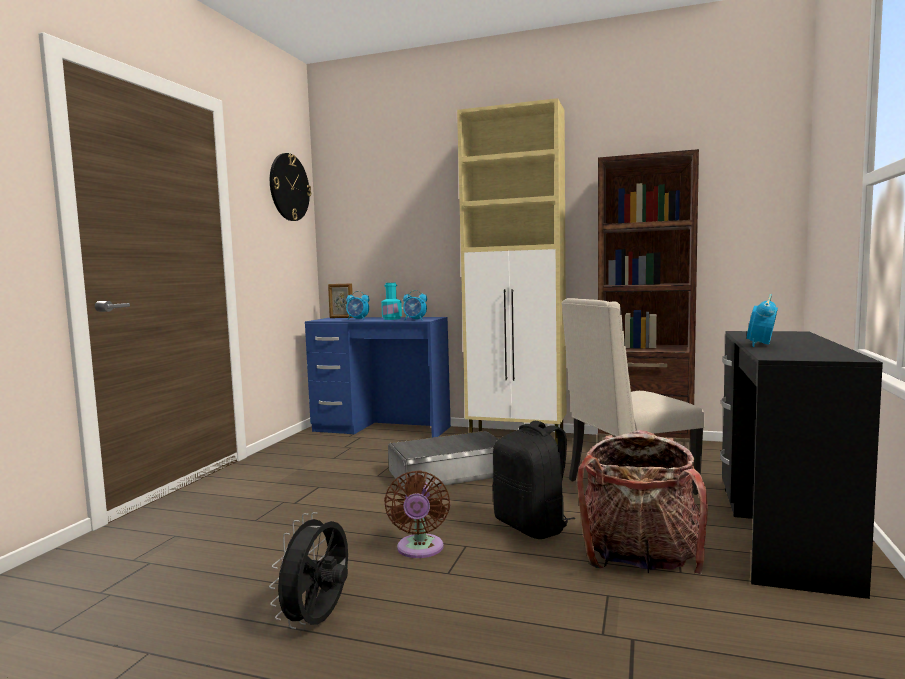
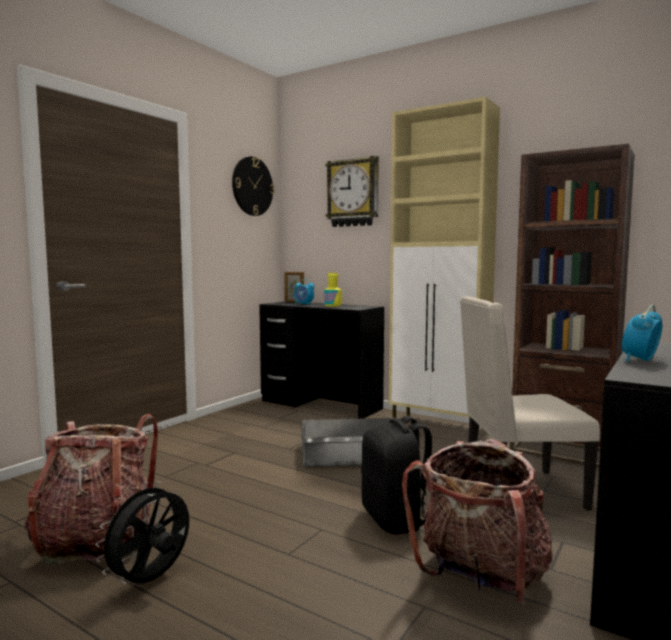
camera: 15 degrees right, 0 degrees up
(222, 595) = (95, 541): none -> backpack
(381, 429) = (321, 404): blue desk -> black desk
(392, 319) = (332, 305): turquoise bottle -> yellow bottle
(406, 195) = (353, 193): none -> wall clock
(415, 320) = (350, 308): alarm clock -> none
(419, 550) = (278, 526): brown fan -> none

